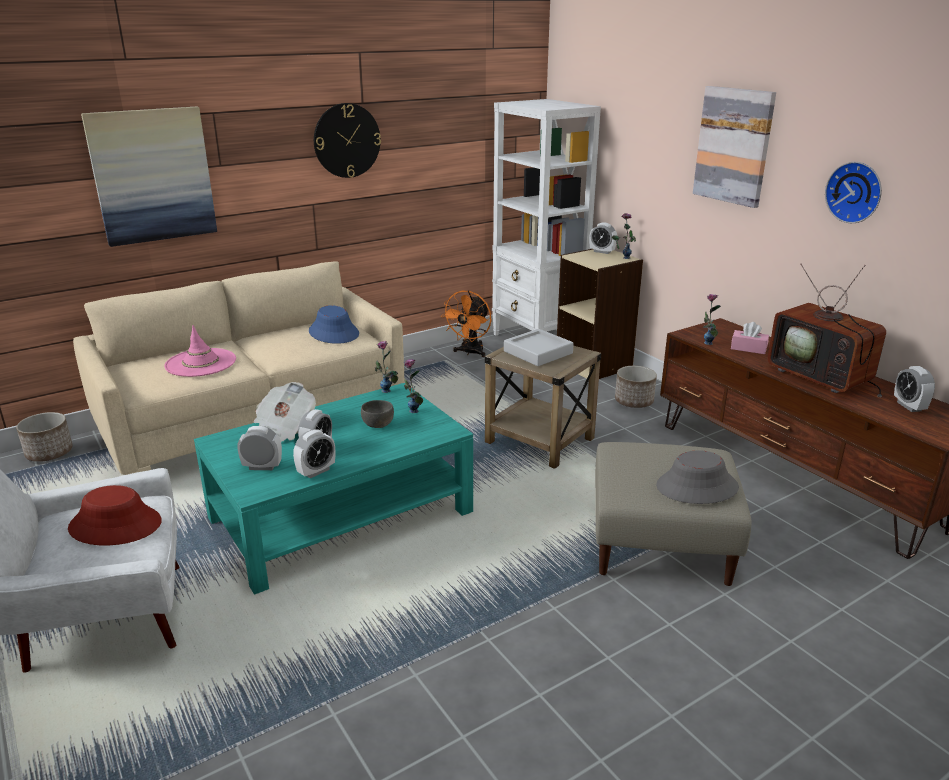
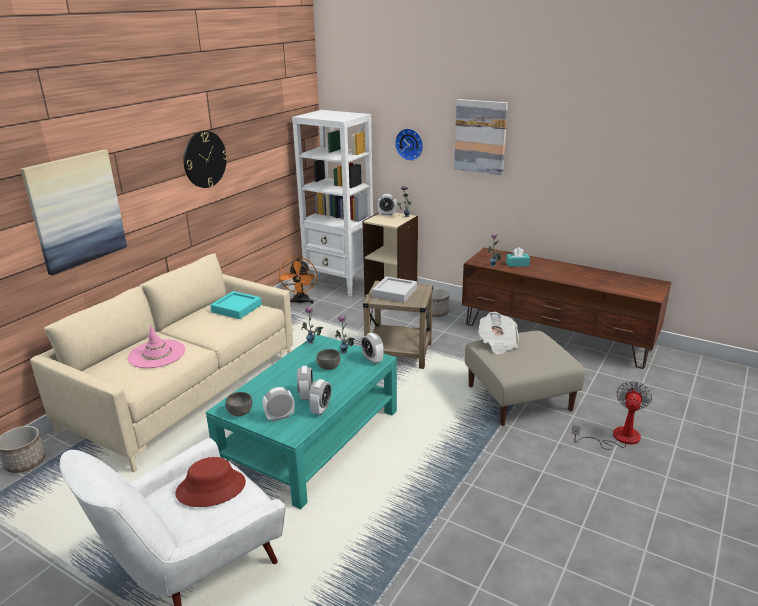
camera: 25 degrees left, 0 degrees up
(227, 449) = (240, 412): none -> grey bowl
(283, 429) = (266, 387): newspaper -> newspaper (498, 343)
(334, 333) = (236, 308): blue hat -> turquoise tray
(697, 487) = (545, 356): grey hat -> none
(748, 348) = (517, 264): pink tissue box -> turquoise tissue box
(772, 649) = (617, 438): none -> fan
(823, 377) = (570, 274): television -> none
(855, 192) = (568, 160): wall clock -> wall clock (410, 144)
(909, 406) = (624, 282): alarm clock -> alarm clock (372, 359)

